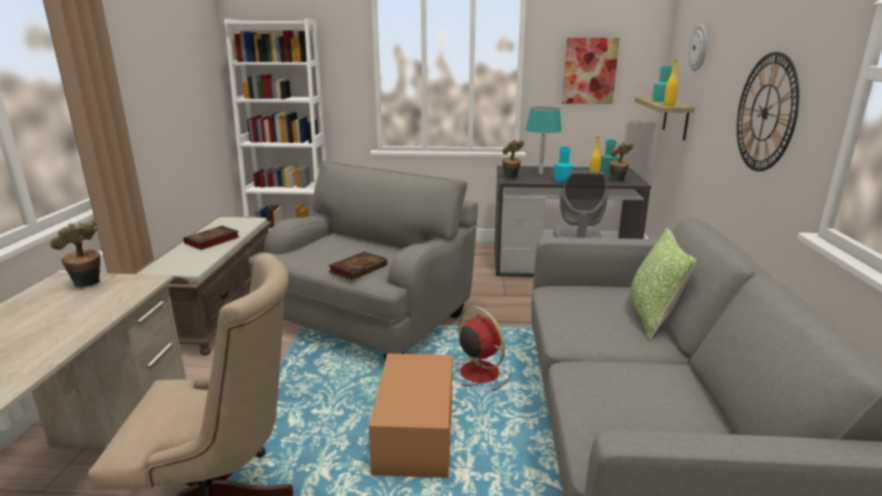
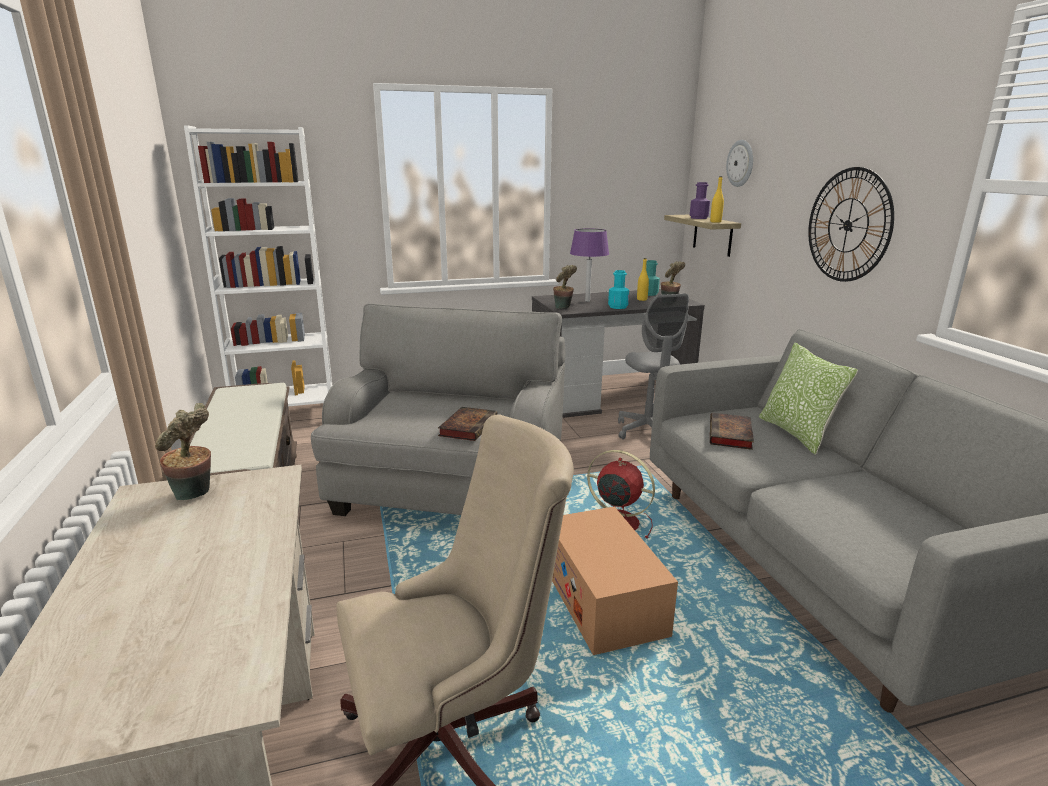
camera: 20 degrees left, 0 degrees up
(211, 241) = (241, 419): book -> book (731, 435)
(540, 173) = (587, 301): turquoise table lamp -> purple table lamp
(589, 71) = (617, 188): picture -> none
(661, 101) = (698, 218): turquoise bottle -> purple bottle

